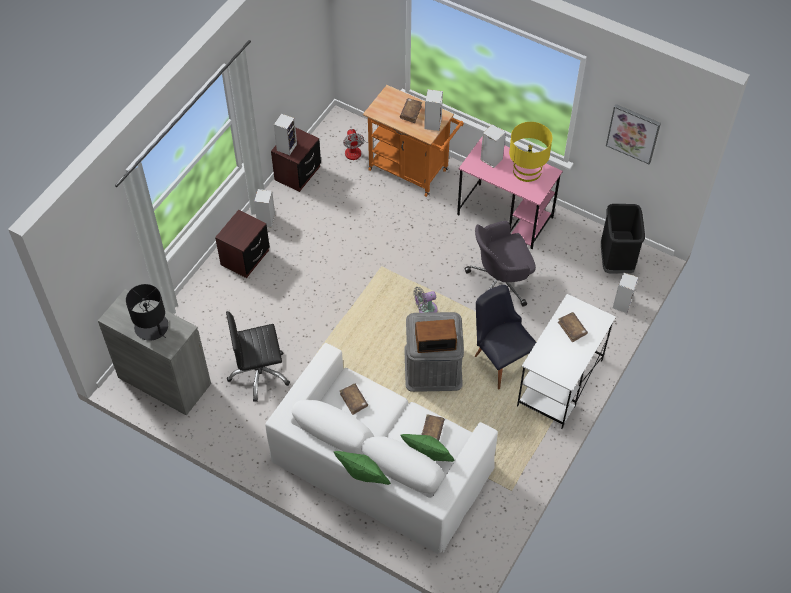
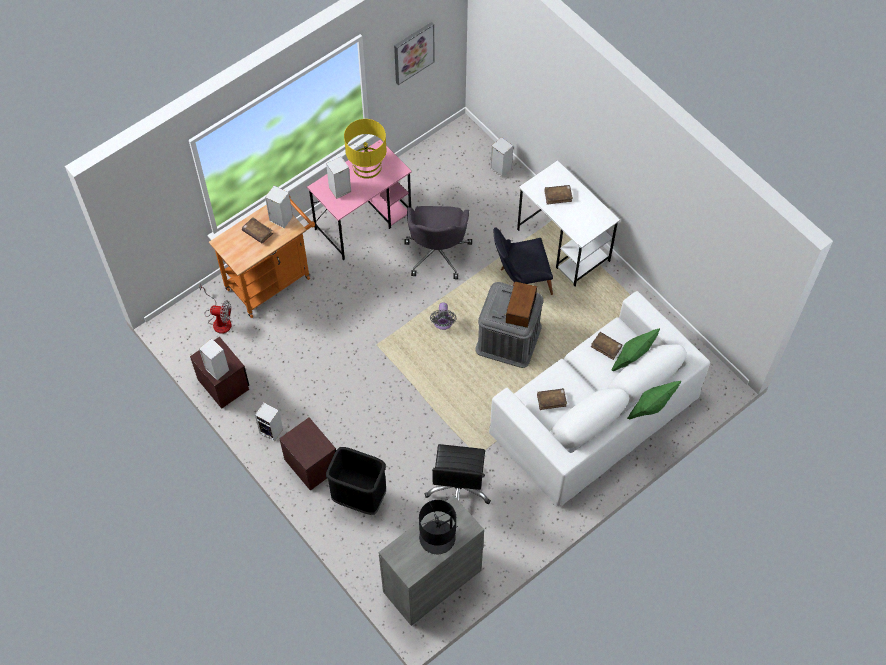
camera: 70 degrees left, 5 degrees up
(615, 261) = (453, 155): black trash can -> black trash can (359, 498)

